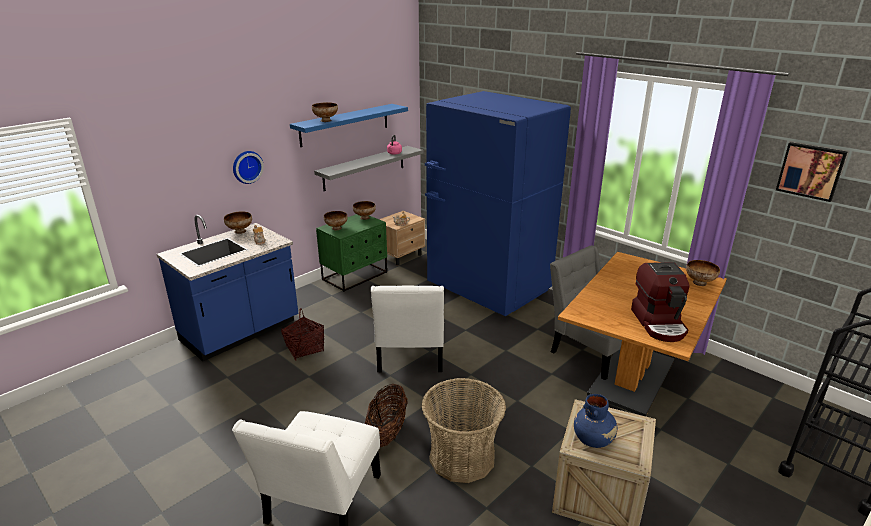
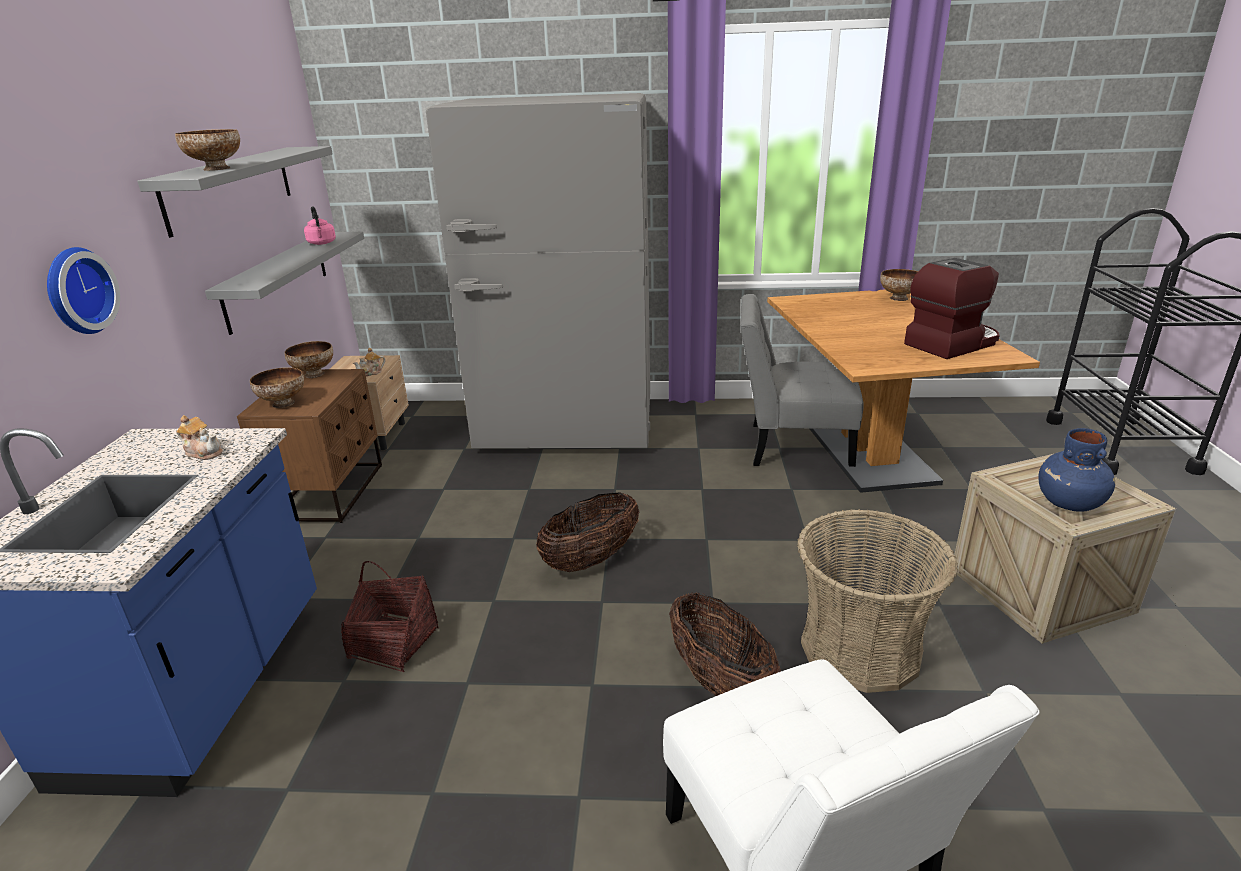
camera: 40 degrees left, 0 degrees up
(240, 231) = (115, 453): bowl -> none
(345, 124) = (230, 187): blue shelf -> grey shelf
(355, 276) = (331, 492): green nightstand -> brown nightstand
(410, 356) = (591, 560): white chair -> basket
(488, 288) = (567, 427): blue fridge -> grey fridge
(659, 323) = (951, 343): coffee machine -> coffee machine turned 75 degrees counterclockwise
(810, 171) = (991, 117): picture -> none

